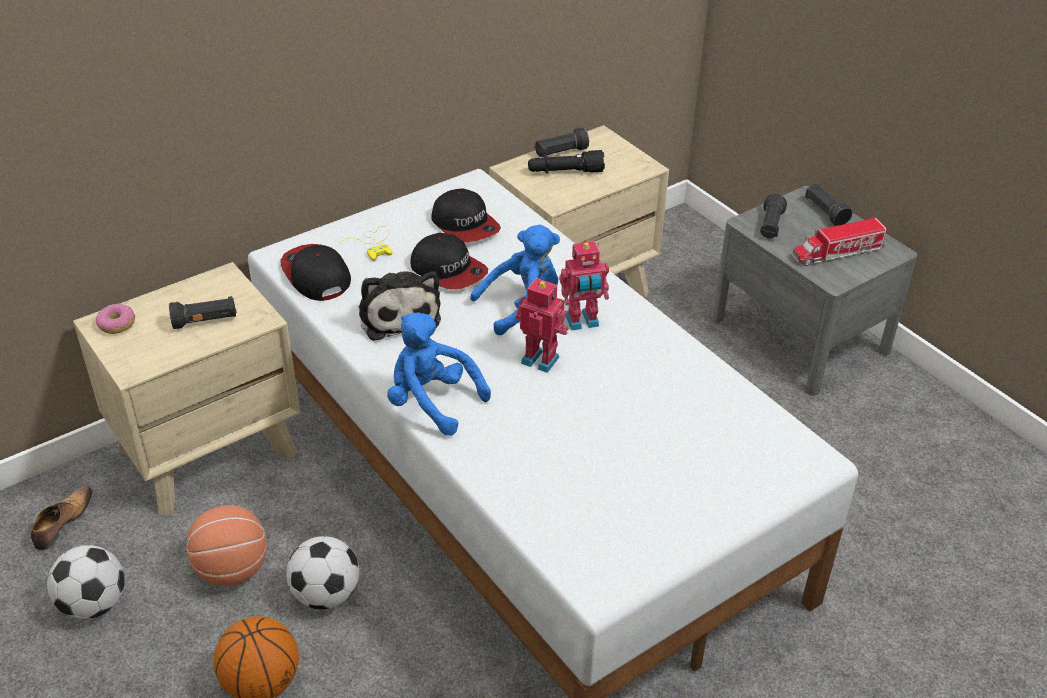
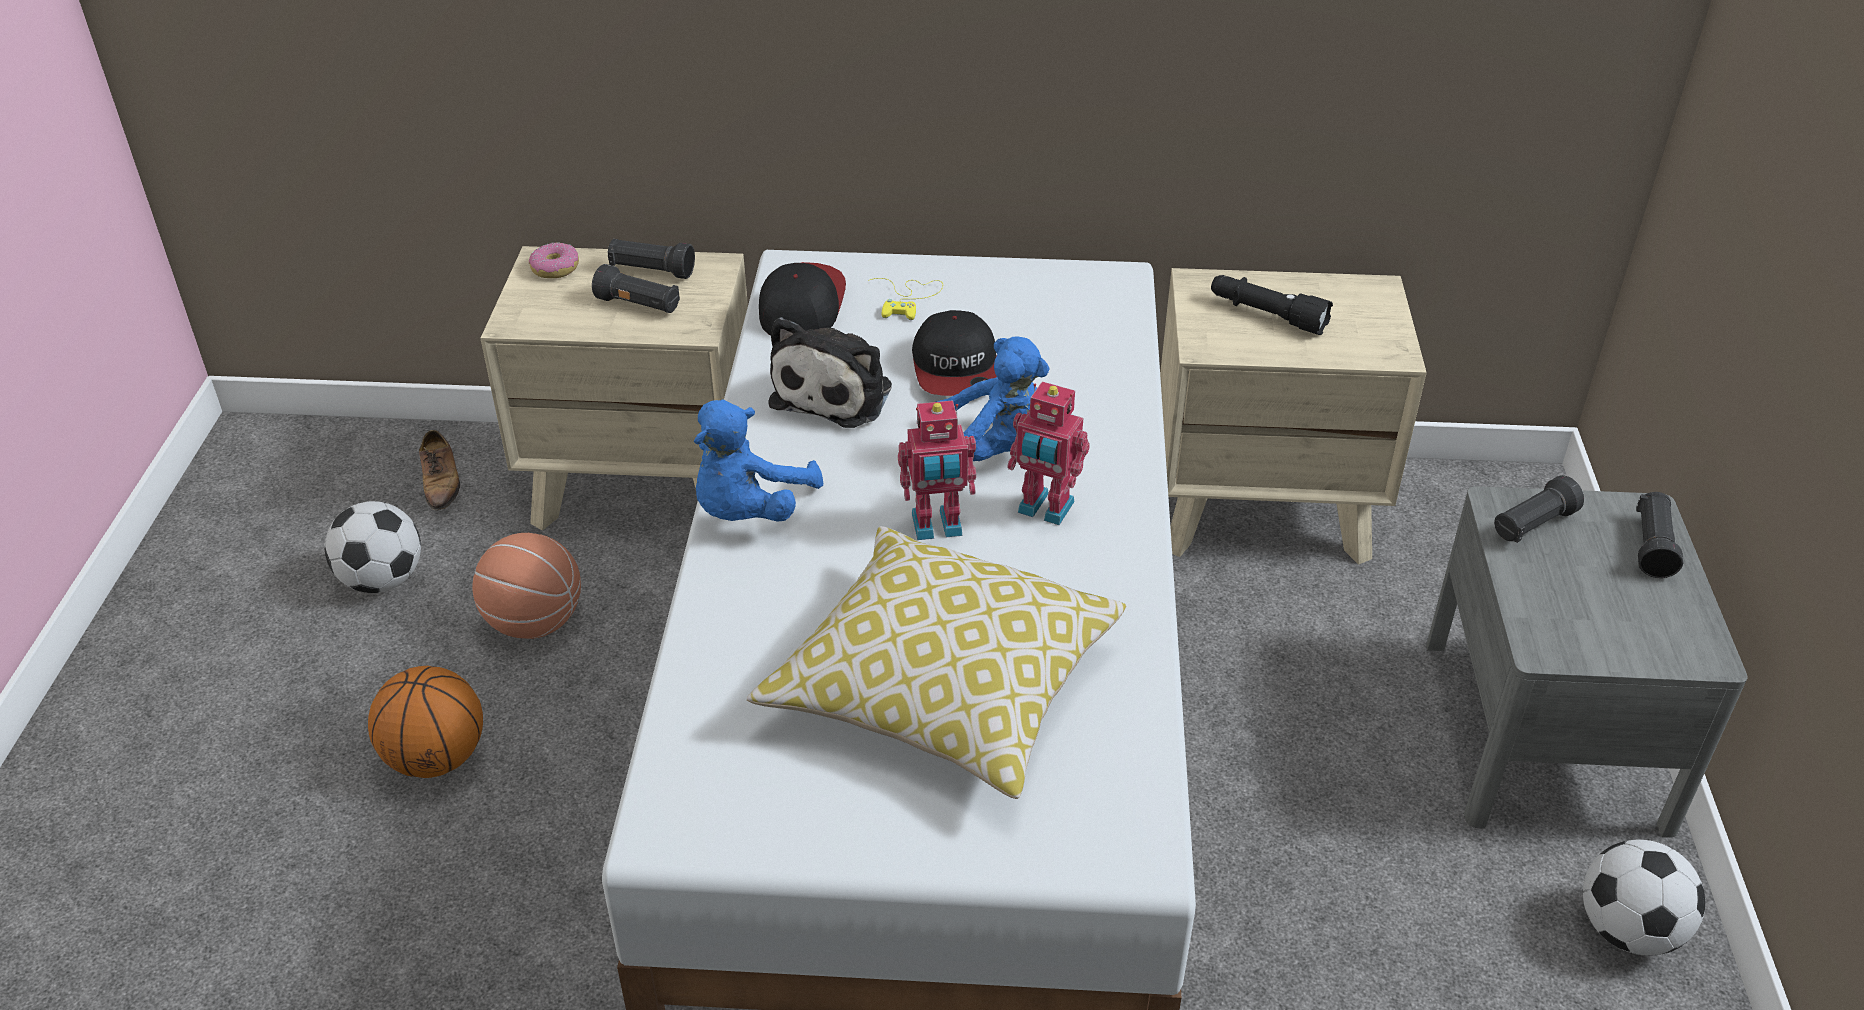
camera: 40 degrees right, 0 degrees up
(62, 523) = (441, 482): shoe -> shoe turned 105 degrees clockwise
(326, 595) = (592, 706): football -> football (1628, 930)
(431, 402) = (749, 511): blue plush toy -> blue plush toy turned 135 degrees counterclockwise
(465, 225) = (1044, 324): cap -> none
(541, 358) = (937, 527): toy robot -> toy robot turned 105 degrees clockwise
(560, 153) = (1290, 288): black flashlight -> black flashlight (651, 271)
(641, 436) = (941, 688): none -> pillow
(837, 253) = (1599, 612): toy truck -> none

